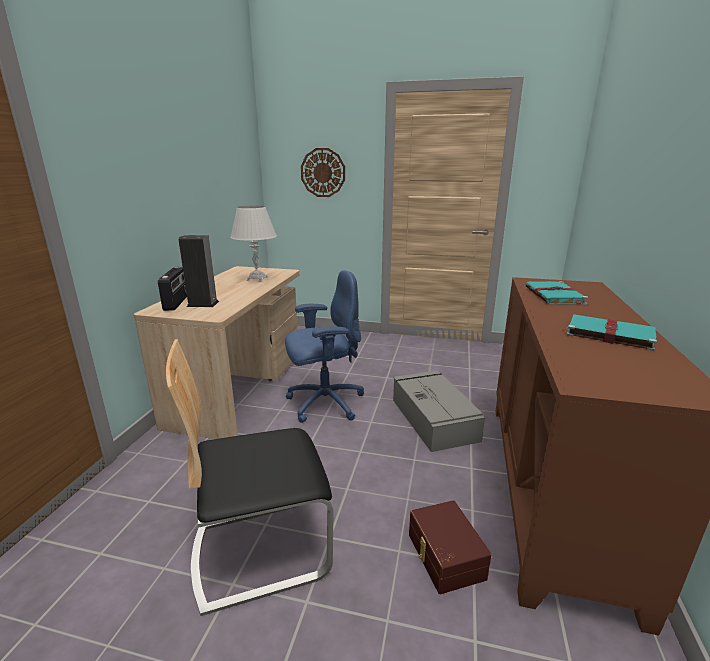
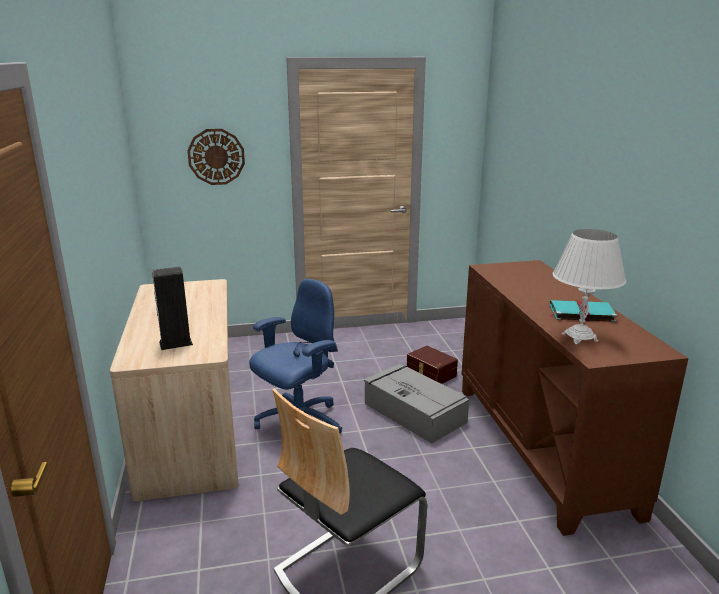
camera: 25 degrees left, 0 degrees up
(177, 302) = (142, 347): radio -> none
(257, 279) = (193, 299): white table lamp -> white table lamp (579, 337)
(444, 556) = (495, 522): brown storage box -> brown storage box (430, 374)
(554, 296) = (518, 281): turquoise book -> none

